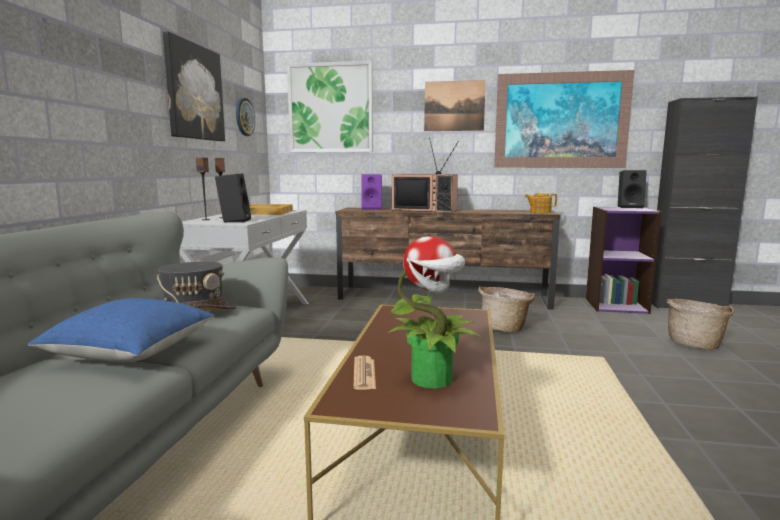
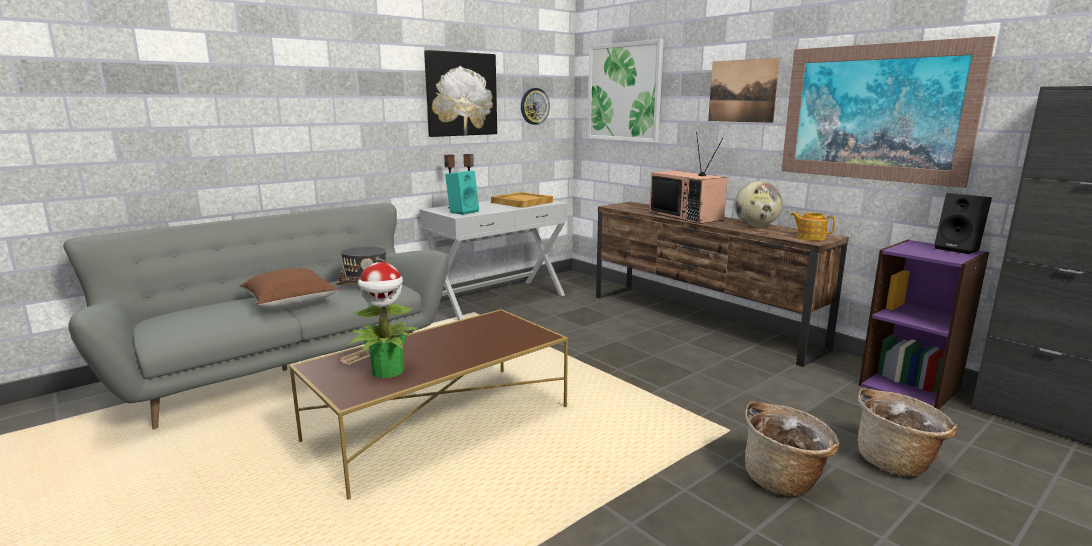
camera: 40 degrees right, 5 degrees up
(131, 353) = (290, 303): blue pillow -> brown pillow
(234, 221) = (463, 212): black speaker -> turquoise speaker
(372, 209) = (642, 207): purple speaker -> none
(488, 210) = (755, 226): none -> globe
(505, 328) = (694, 369): basket -> basket (784, 480)

